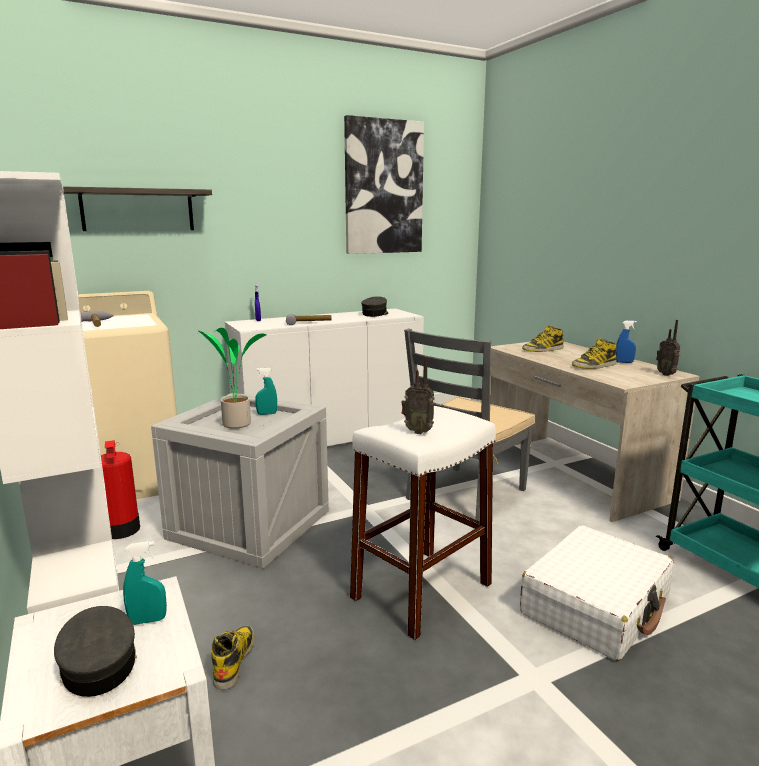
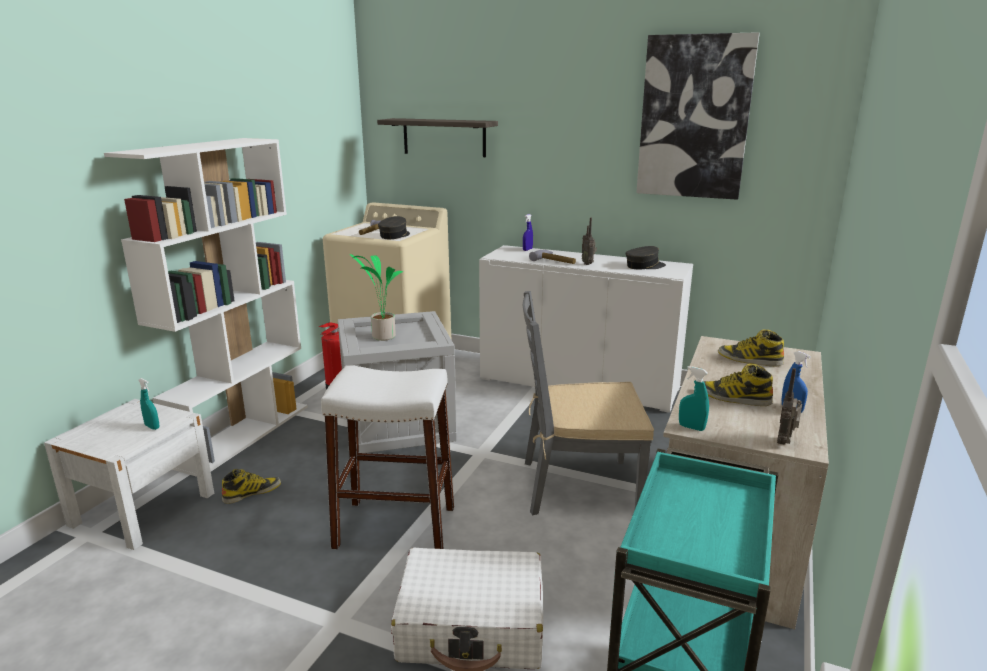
camera: 50 degrees right, 5 degrees up
(98, 664) = (109, 433): grey cap -> grey cap (394, 235)
(267, 414) = (418, 336): turquoise spray bottle -> turquoise spray bottle (691, 427)
(418, 431) = (368, 382): radio -> radio (588, 264)

